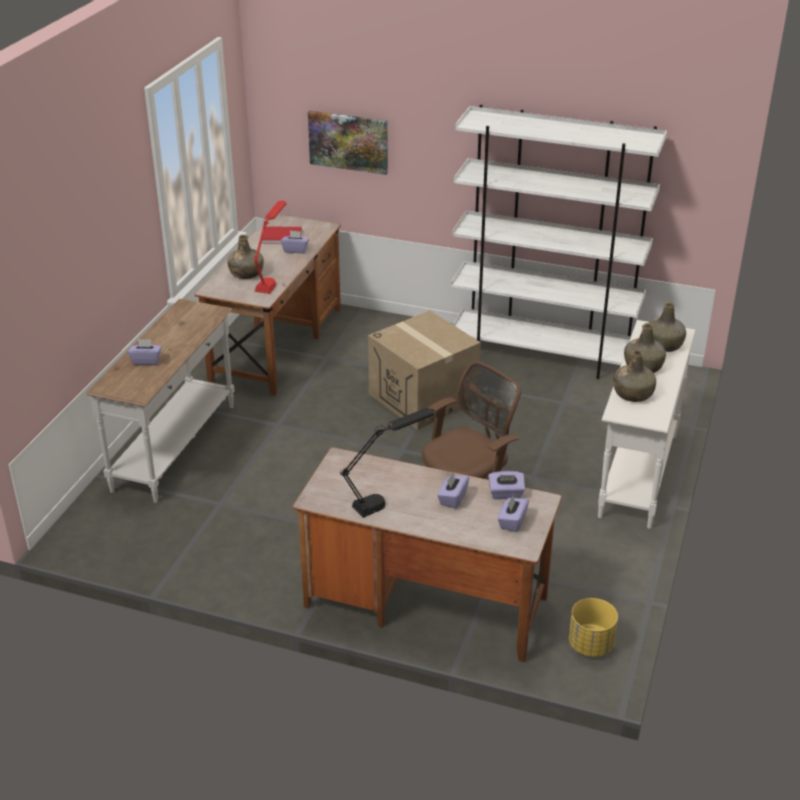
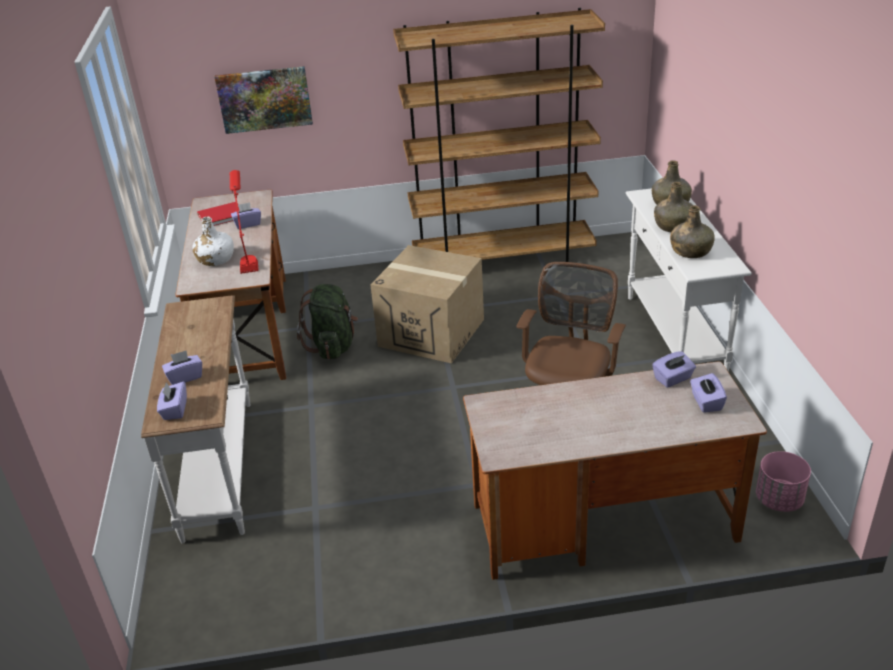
camera: 25 degrees left, 0 degrees up
(246, 273) = (215, 259): green bottle -> white bottle
(333, 381) = (333, 346): none -> green backpack
(388, 499) = (570, 425): black table lamp -> none
(452, 498) = (630, 402): purple tissue box -> purple tissue box (174, 410)
(543, 354) = (504, 261): white bookcase -> brown bookcase
(590, 645) = (779, 500): yellow planter -> pink planter

